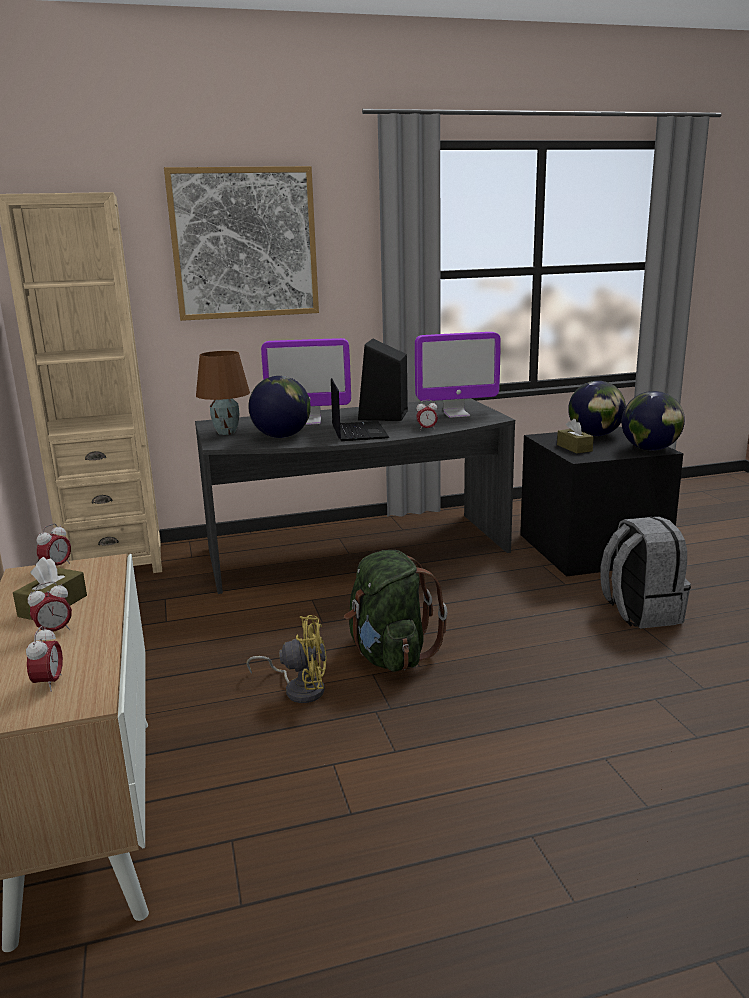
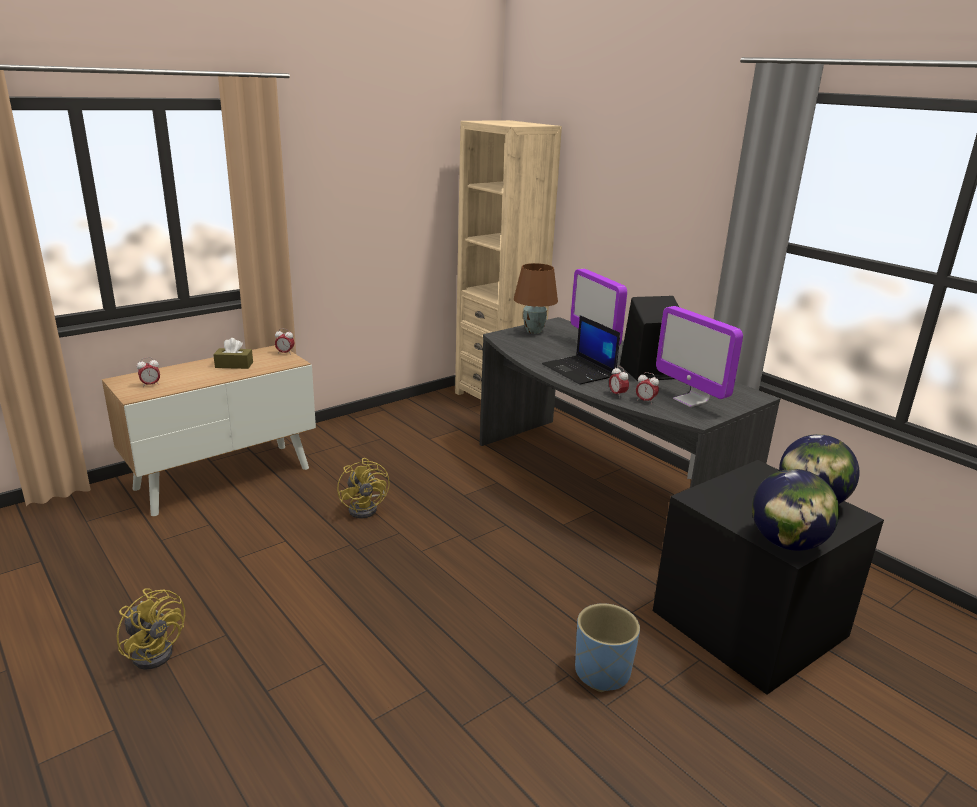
camera: 65 degrees right, 5 degrees up
(54, 632) = (204, 372): alarm clock -> alarm clock (645, 401)
(244, 243) = (636, 179): picture -> none
(281, 436) = (539, 349): globe -> none
(358, 432) = (580, 371): laptop -> laptop turned 90 degrees clockwise
(390, 655) = (429, 535): green backpack -> none
(549, 912) = (156, 650): none -> yellow fan
(574, 448) = (734, 492): brown tissue box -> none
(640, 612) = (602, 672): grey backpack -> blue planter

